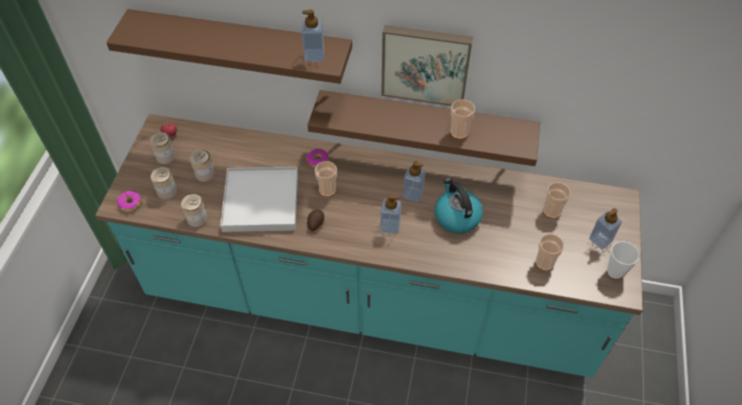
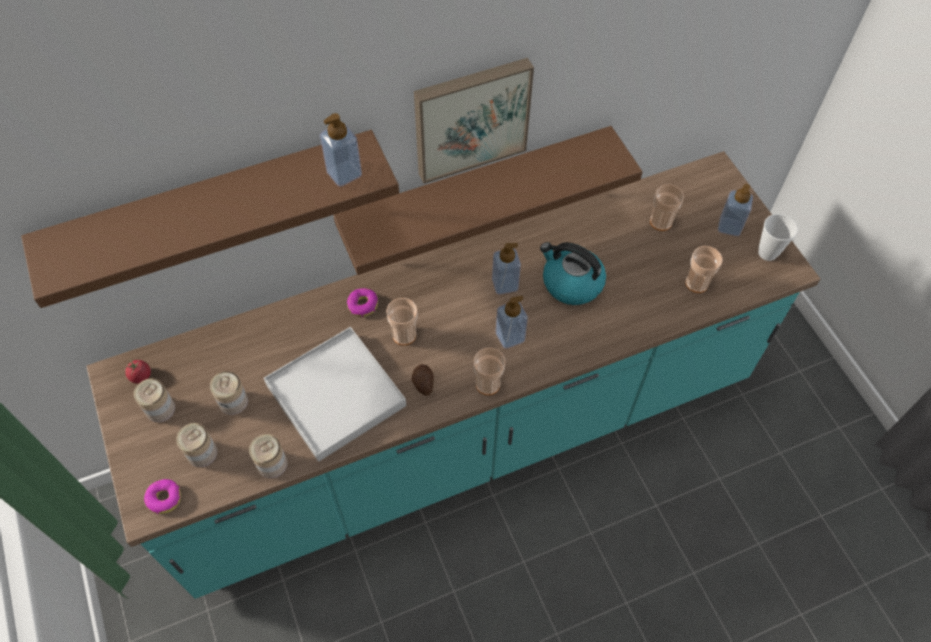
camera: 35 degrees left, 5 degrees up
(459, 132) = (538, 183): cup -> cup (487, 384)

